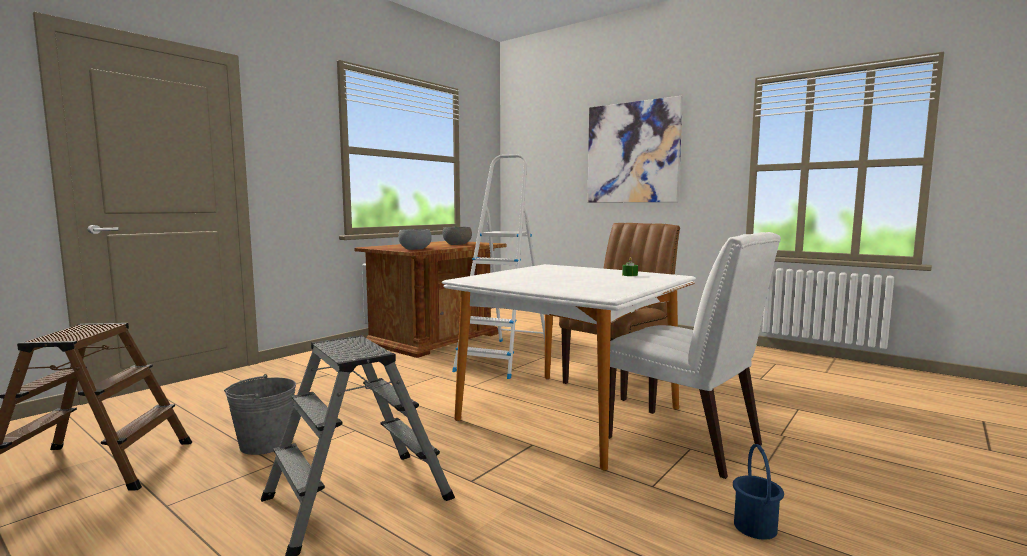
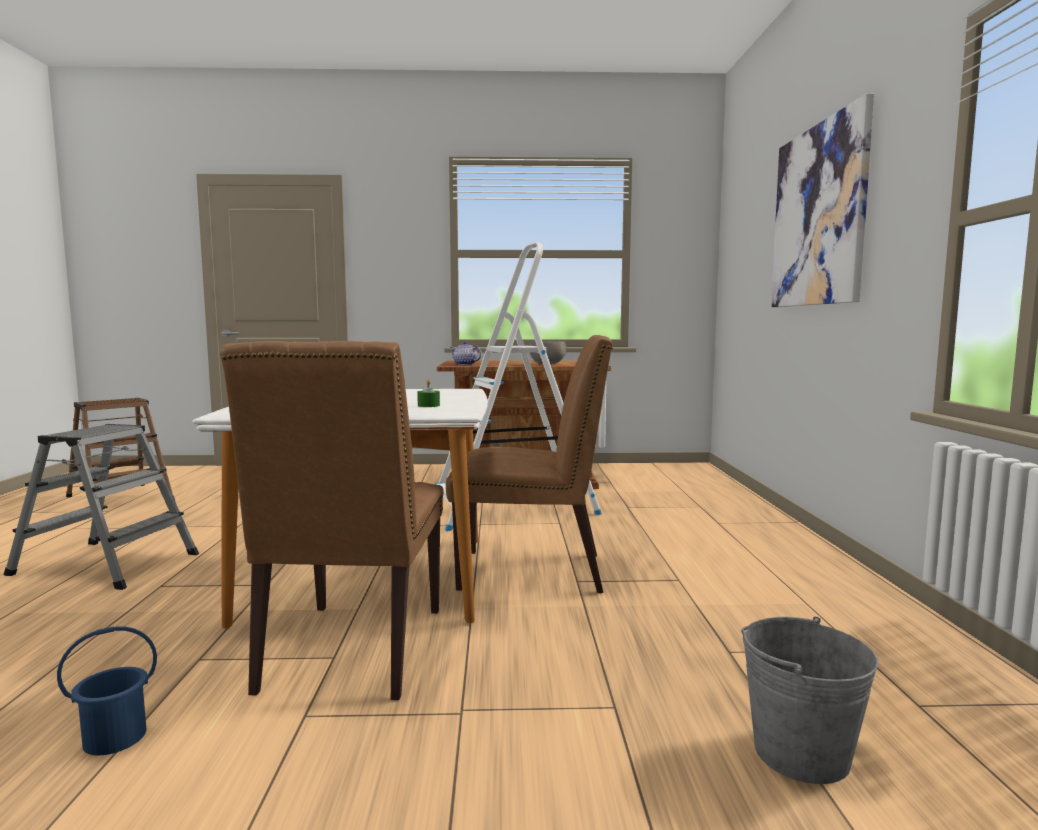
camera: 50 degrees right, 0 degrees up
(265, 444) = (187, 515): grey bucket -> grey bucket (801, 753)
(415, 249) = (465, 364): grey bowl -> teapot
(681, 441) = (354, 647): white chair -> brown chair

